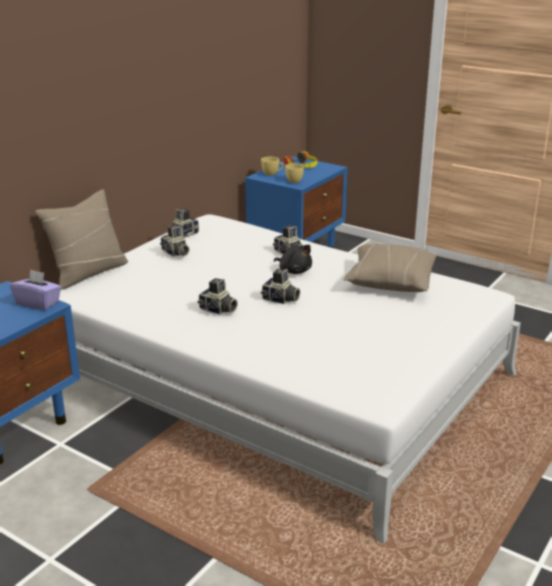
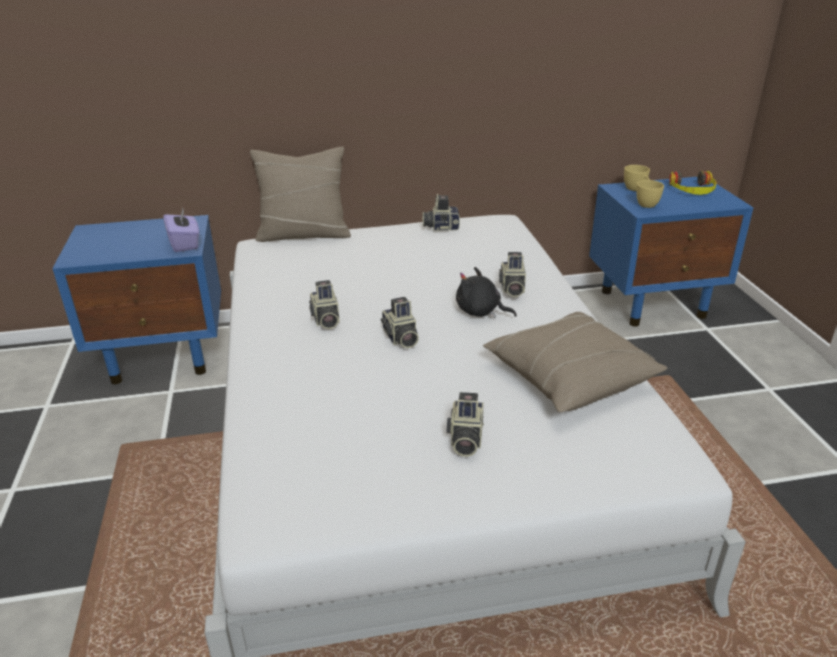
camera: 45 degrees right, 5 degrees up
(175, 253) = (401, 243): camera -> camera (464, 439)
(294, 271) = (480, 312): black plush toy -> black plush toy turned 120 degrees clockwise

